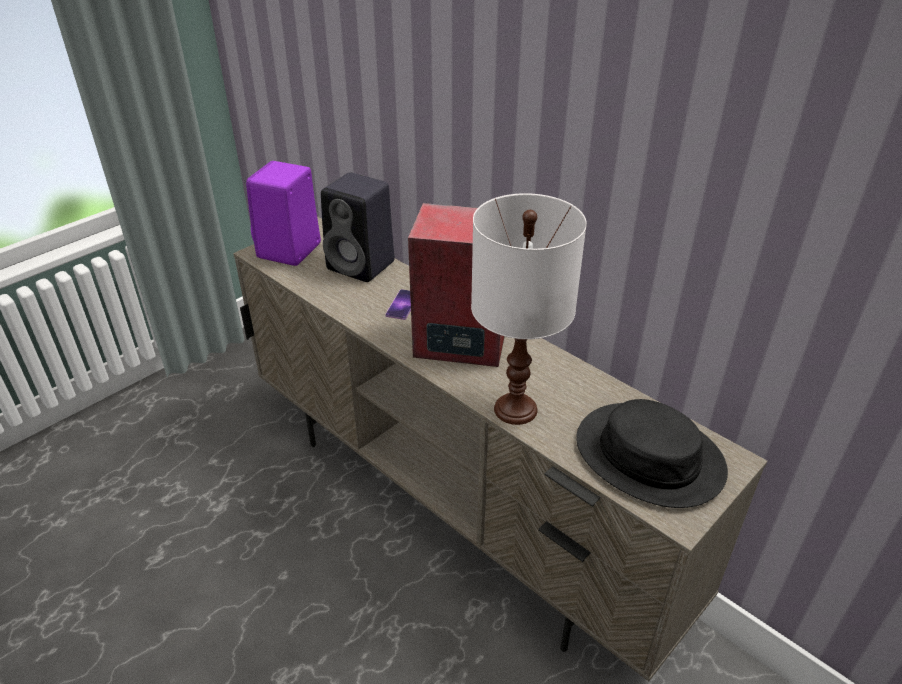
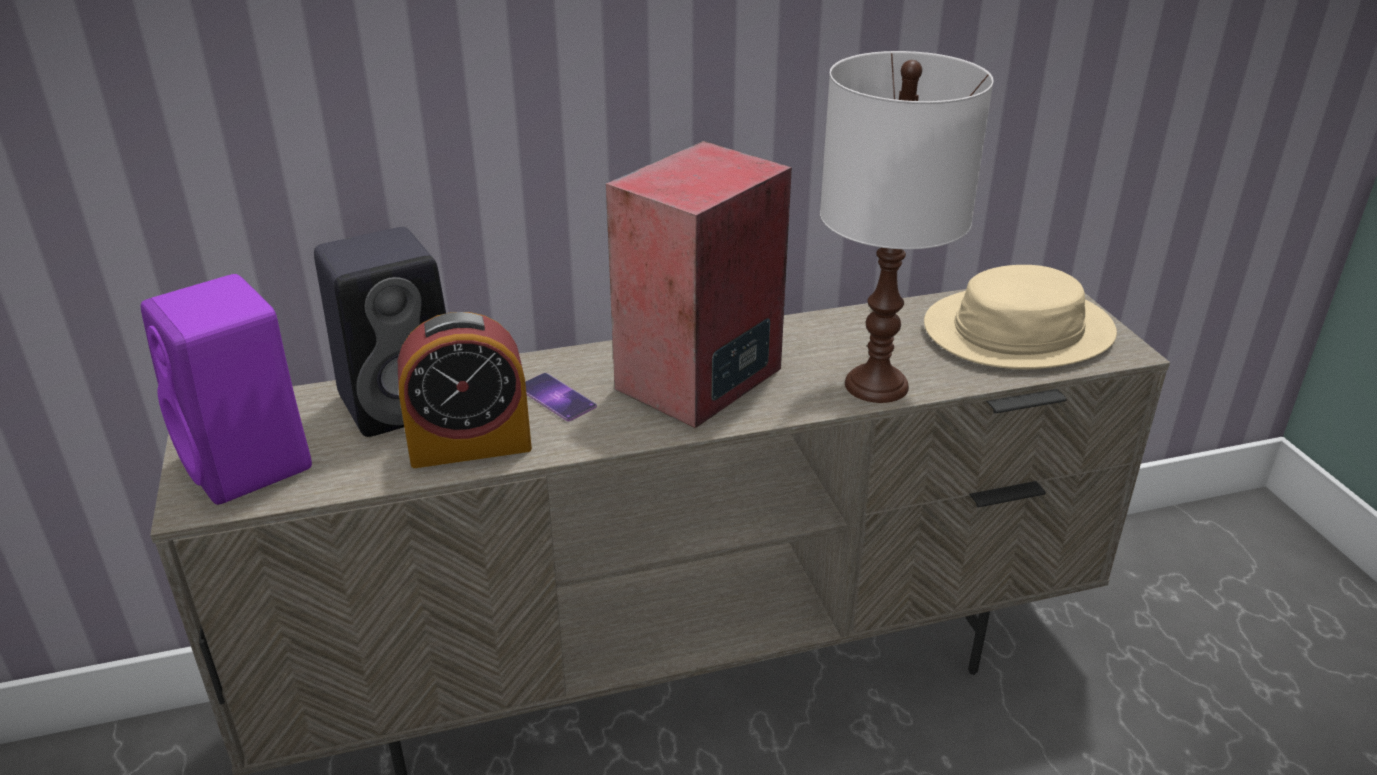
camera: 60 degrees left, 5 degrees down
(344, 297) = (470, 445): none -> alarm clock
(649, 455) = (1017, 331): black hat -> beige hat

